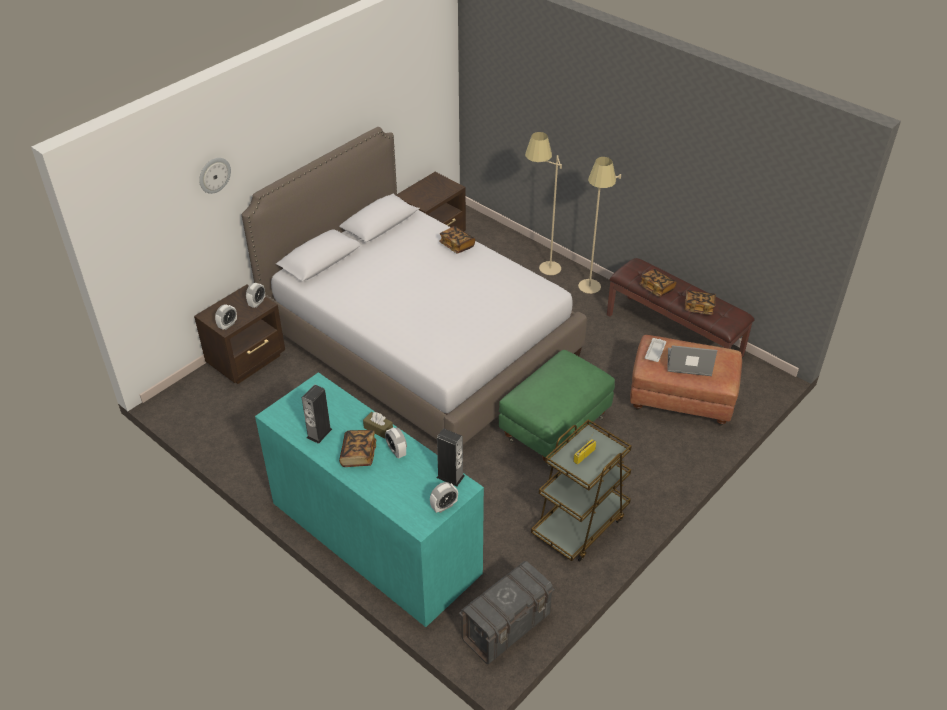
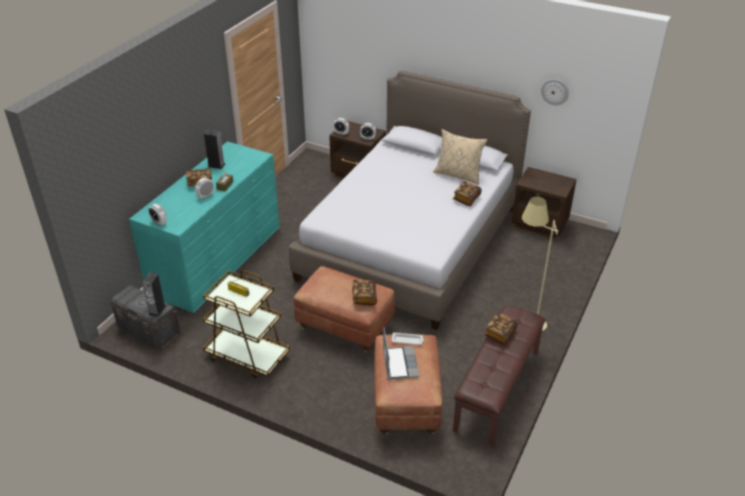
camera: 75 degrees right, 5 degrees down
(214, 175) = (382, 40): wall clock -> wall clock (555, 91)
(406, 241) = (458, 175): none -> beige pillow
(450, 476) = (186, 220): speaker -> speaker (157, 310)
(541, 271) = (538, 291): beige floor lamp -> none
(554, 428) = (345, 327): green ottoman -> brown ottoman
(698, 308) = (486, 365): book -> book (364, 297)

